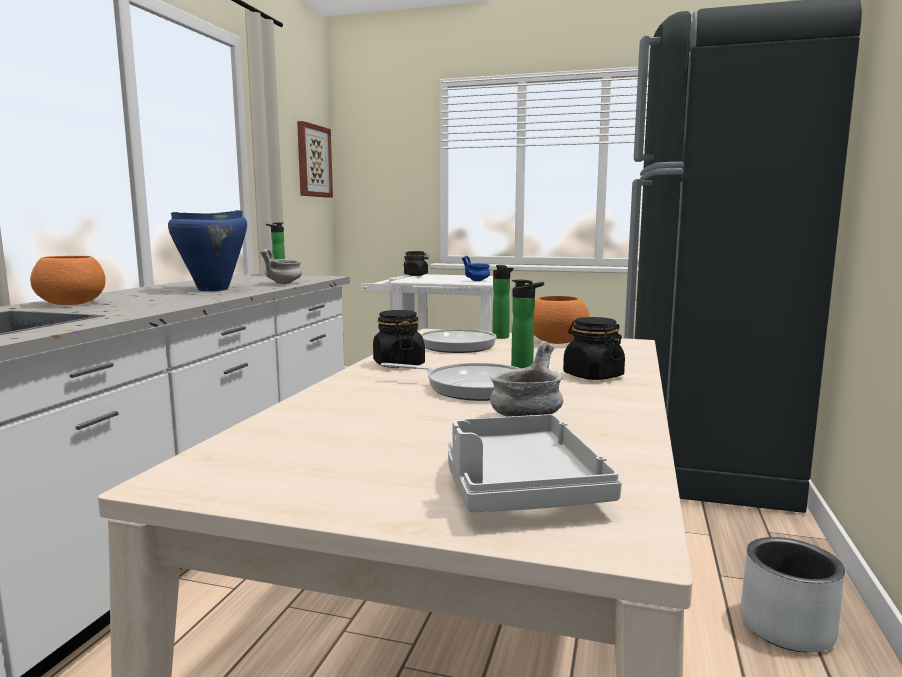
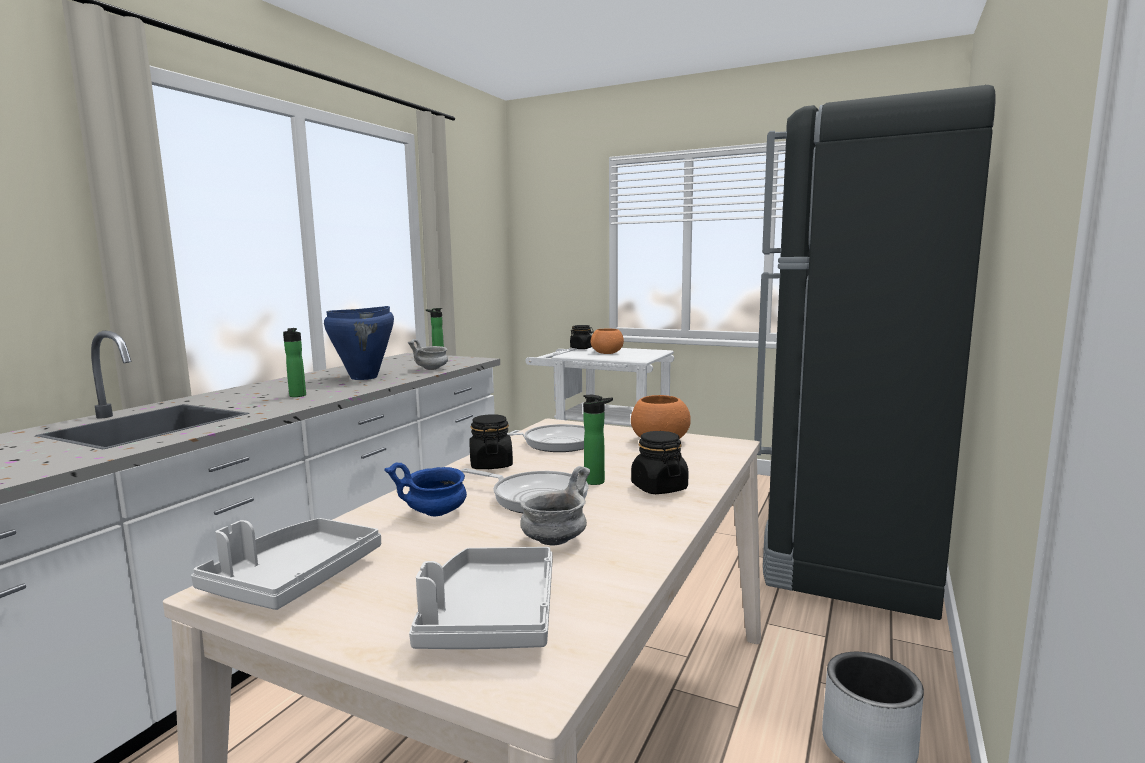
camera: 10 degrees right, 0 degrees up
(72, 303) = (236, 396): orange bowl -> orange bowl (607, 353)
(254, 467) = (293, 579): none -> grey tray
(313, 161) = (490, 239): picture -> none
(476, 281) = (635, 357): blue bowl -> blue bowl (435, 513)
(502, 337) = (610, 433): bottle -> bottle (297, 396)

